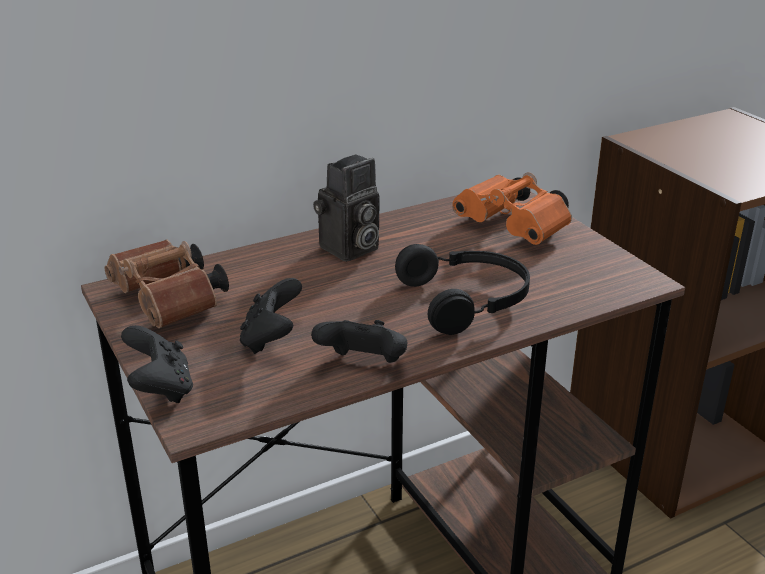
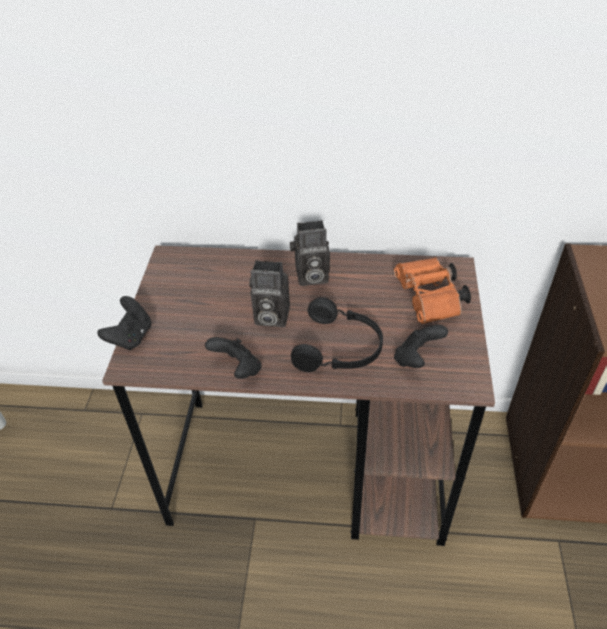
camera: 35 degrees right, 15 degrees up
(170, 303) = (183, 278): brown binoculars -> none
(271, 339) = (209, 327): black game controller -> black game controller (416, 359)
(343, 302) = (269, 317): none -> camera

